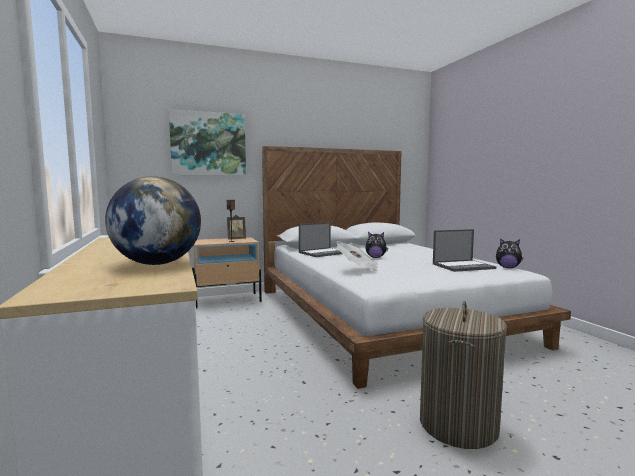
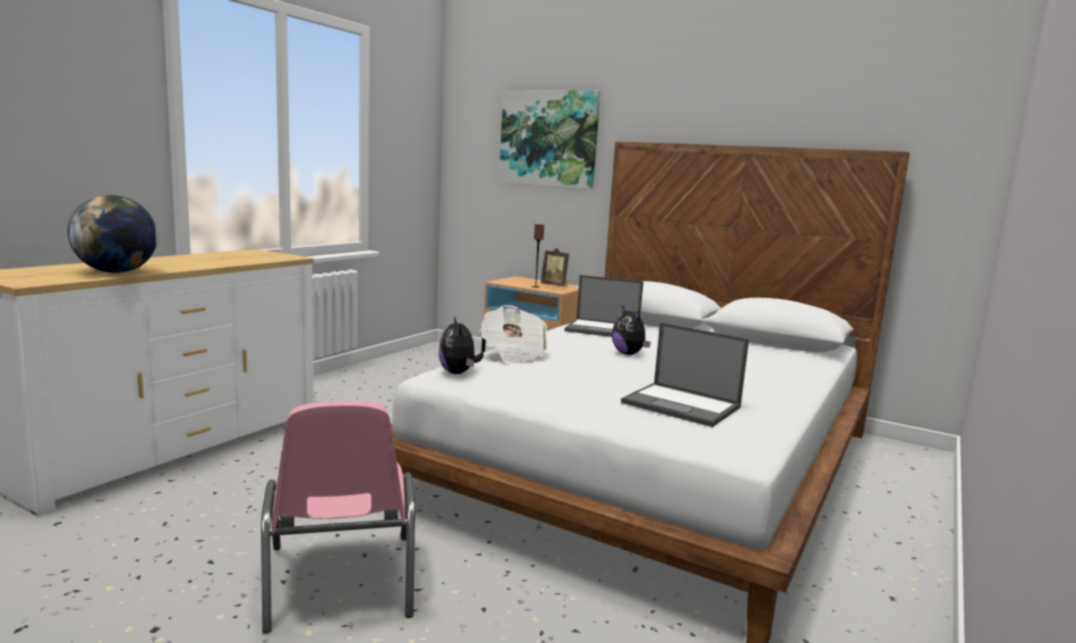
camera: 50 degrees right, 5 degrees up
(458, 425) = (340, 582): laundry basket -> pink chair
(508, 267) = (753, 436): plush toy -> plush toy (459, 373)

